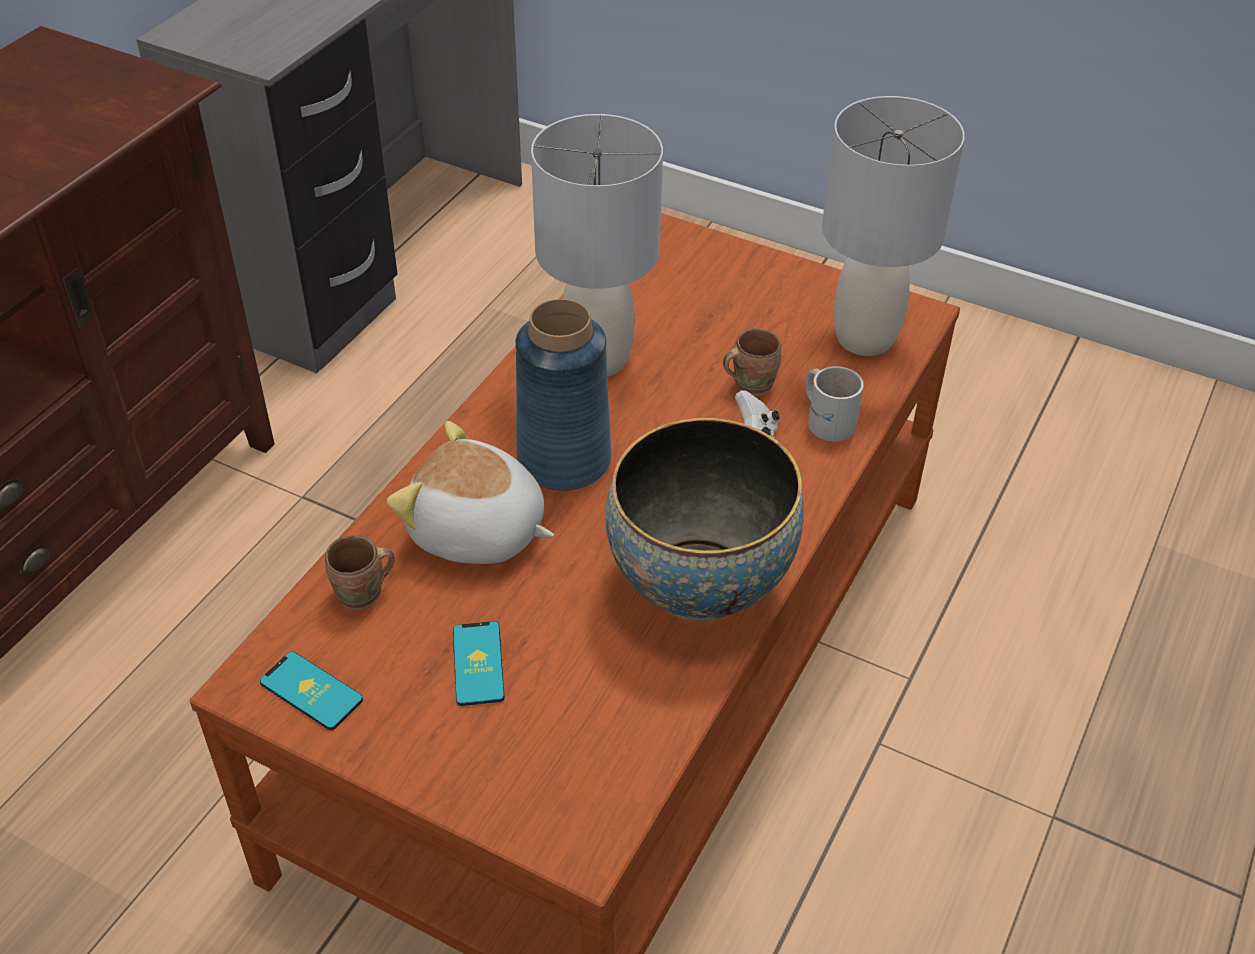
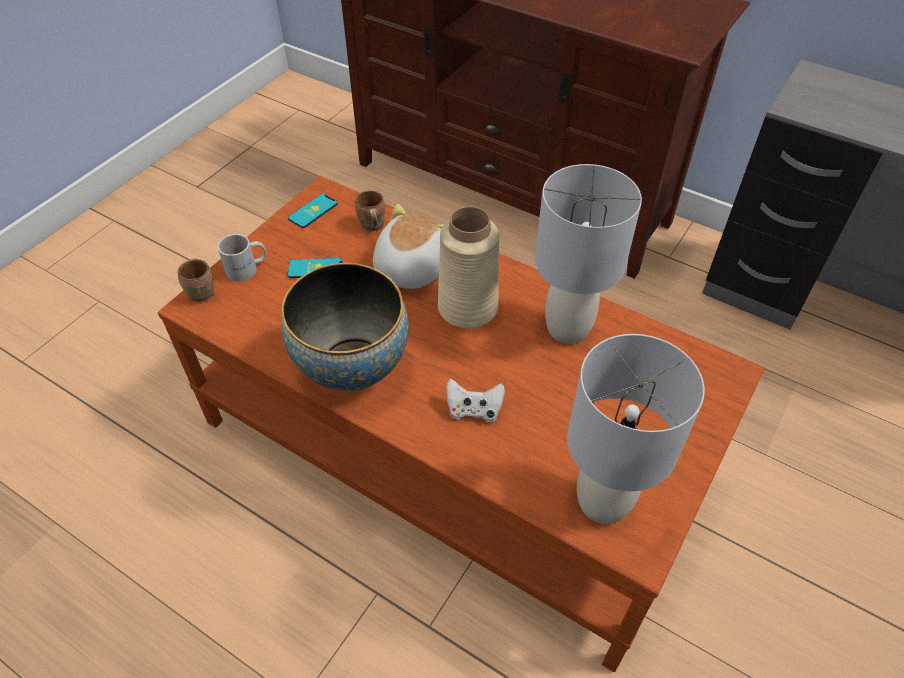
camera: 95 degrees right, 5 degrees up
(565, 460) = (468, 308): blue vase -> beige vase
(750, 383) = (543, 415): brown mug -> brown mug (203, 292)
(827, 418) = (504, 459): white mug -> white mug (247, 269)

